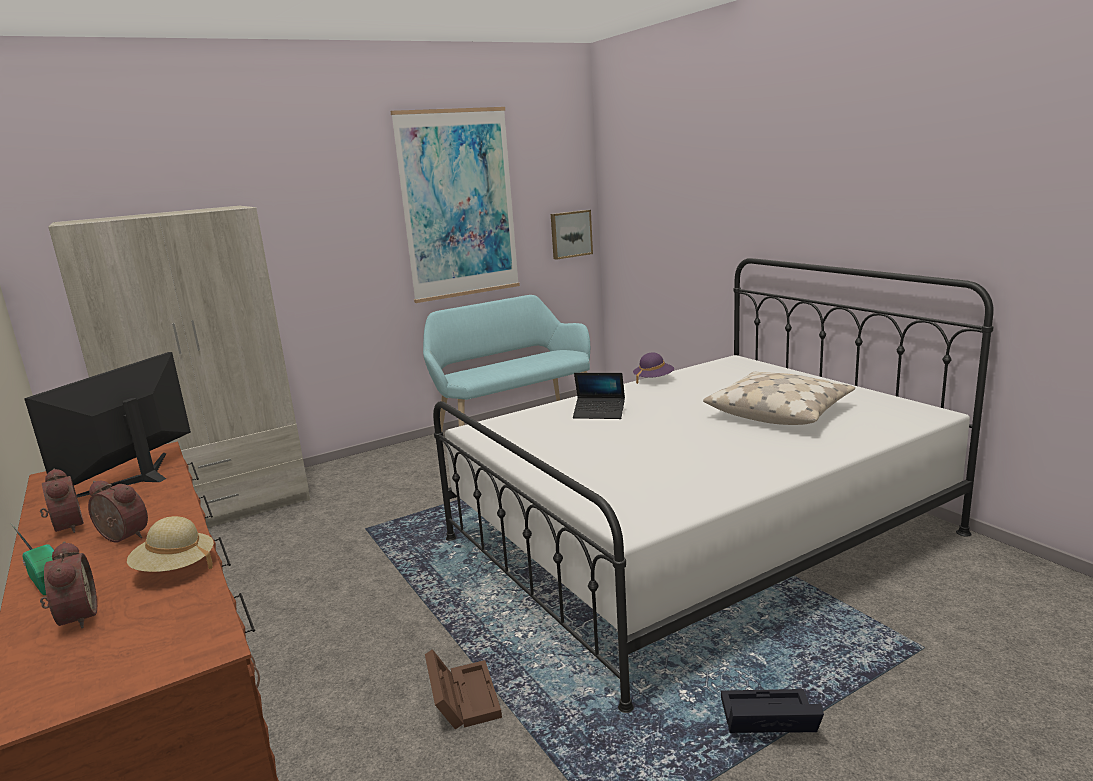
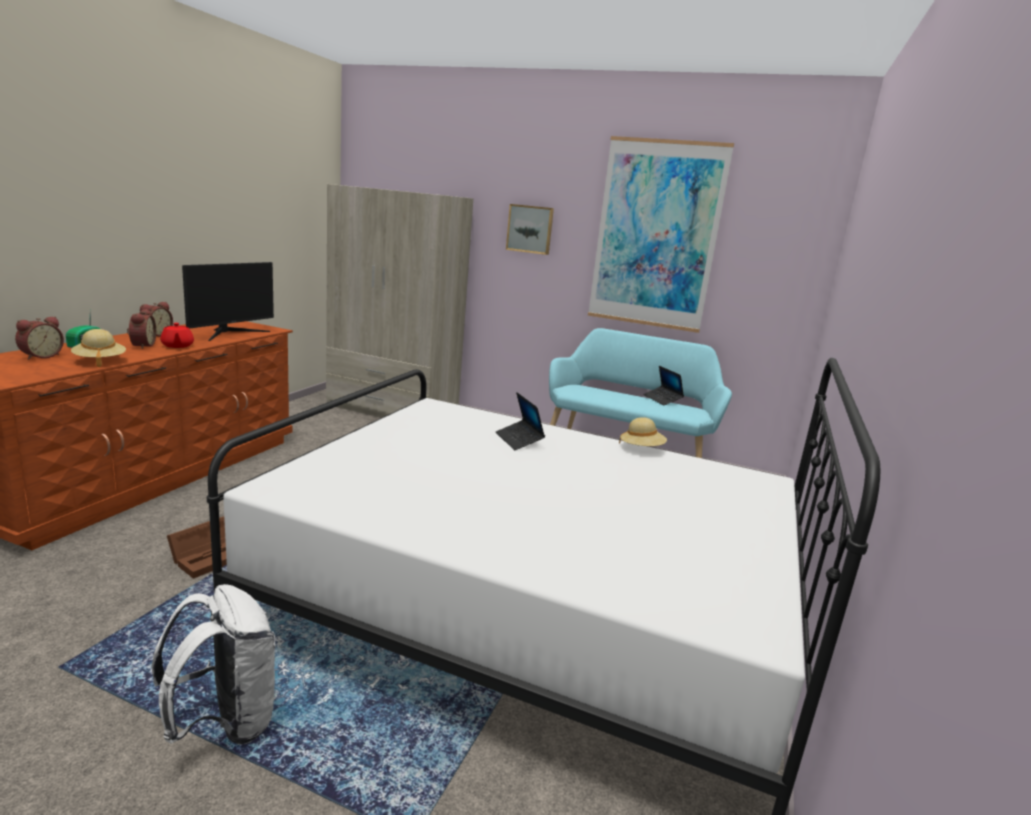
camera: 50 degrees right, 0 degrees up
(137, 477) = (230, 333): monitor -> monitor turned 135 degrees clockwise
(161, 513) = (177, 346): none -> red teapot
(528, 355) = (662, 399): none -> laptop
(570, 234) = (783, 296): picture -> picture (530, 229)
(653, 380) = (641, 449): purple hat -> beige hat
(766, 721) = (224, 723): black storage box -> white backpack
(779, 412) = (627, 523): beige pillow -> none

